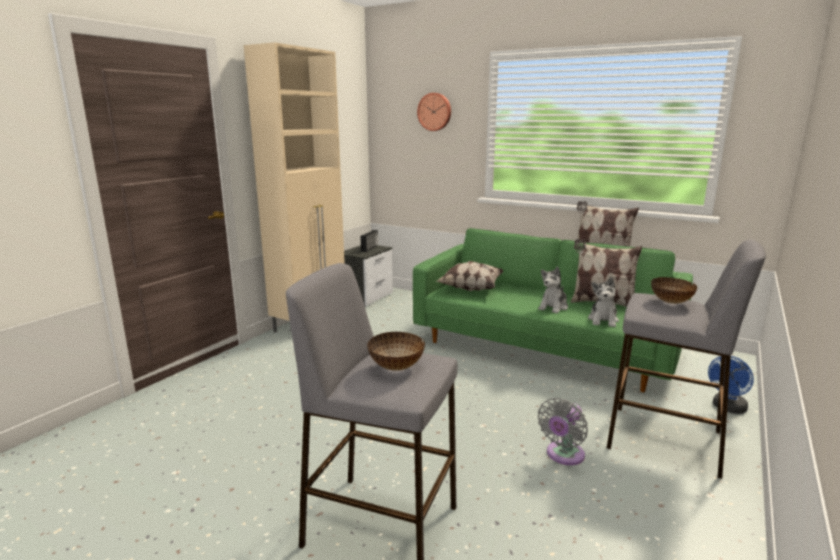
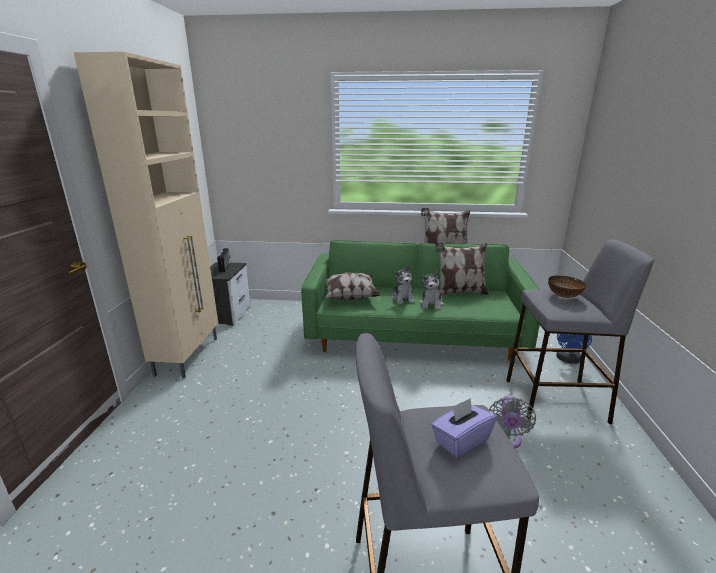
camera: 25 degrees left, 5 degrees up
(396, 367) = (461, 440): bowl -> purple tissue box
(435, 112) = (277, 130): wall clock -> none
(603, 320) = (477, 310): plush toy -> plush toy (403, 298)

